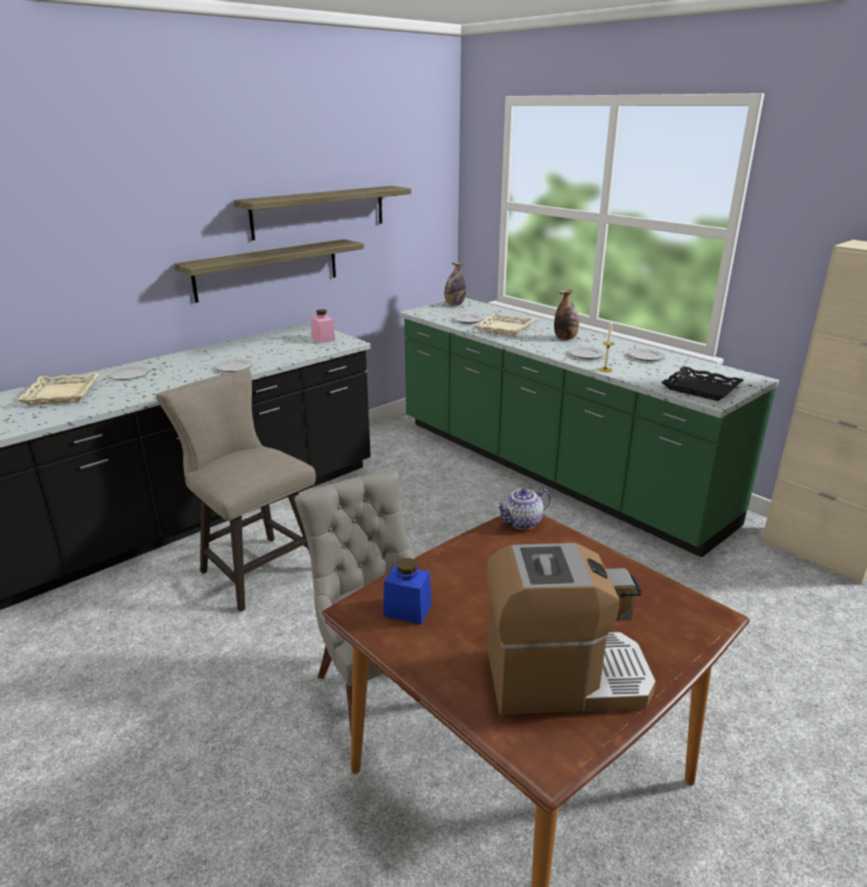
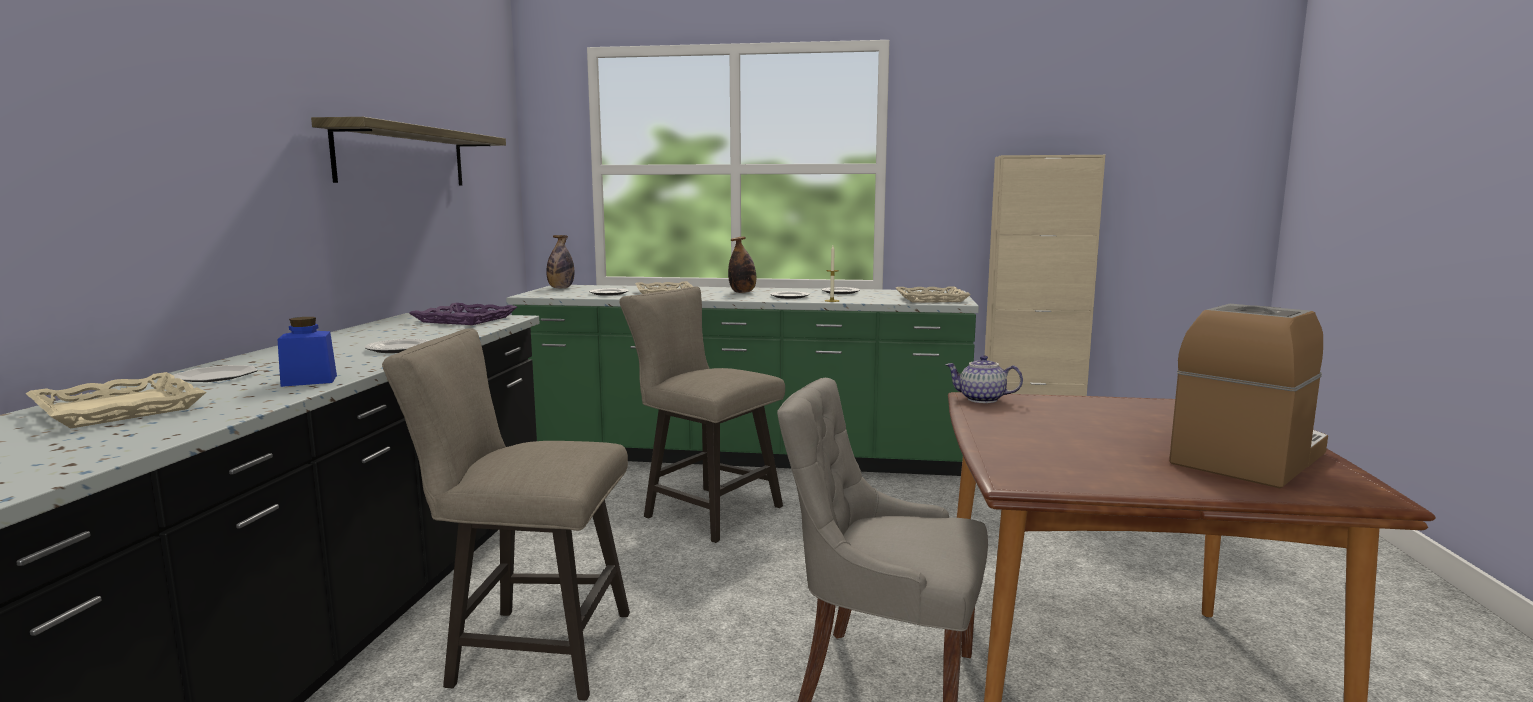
camera: 40 degrees left, 15 degrees down
(267, 269) = (352, 230): shelf -> none
(323, 339) = (465, 319): pink jar -> purple tray
(407, 610) = (1052, 466): blue jar -> blue jar (309, 380)
(459, 510) = (704, 510): none -> beige stool
(522, 523) = (981, 399): teapot -> teapot turned 90 degrees clockwise
(700, 389) = (931, 299): black tray -> beige tray

